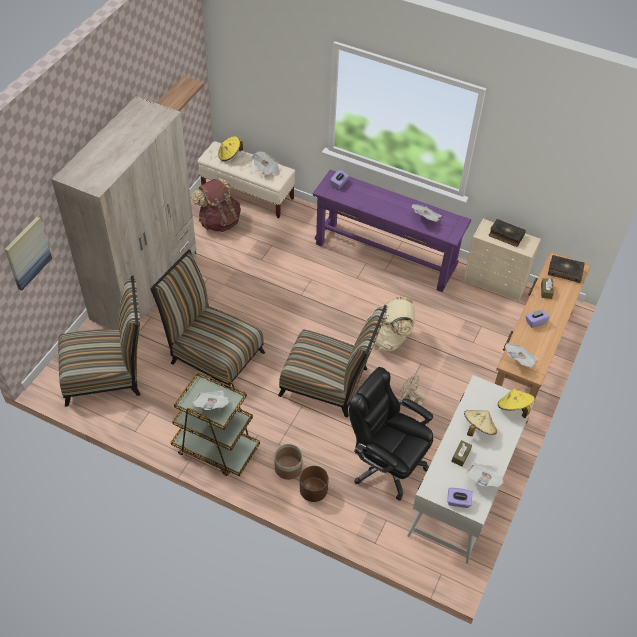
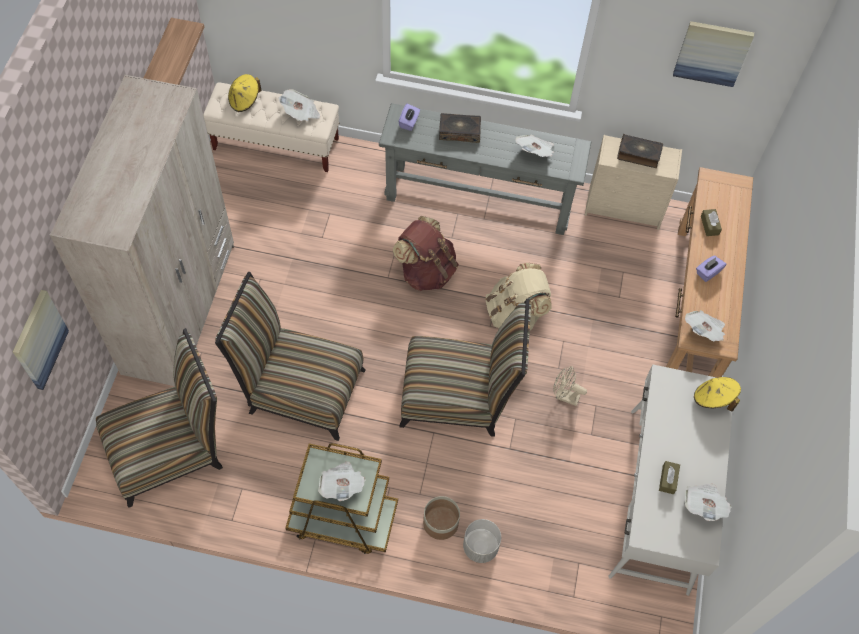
camera: 15 degrees left, 10 degrees up
(219, 221) = (250, 193): brown backpack -> brown backpack (426, 271)
(313, 491) = (480, 547): brown planter -> grey planter
(385, 256) = (479, 199): purple console table -> grey console table
(386, 464) = (558, 488): black office chair -> none
(458, 502) = (681, 543): purple tissue box -> none
(478, 428) = (678, 437): beige hat -> none
(563, 156) = (712, 53): none -> picture
(565, 272) = (725, 193): book -> book (459, 131)

